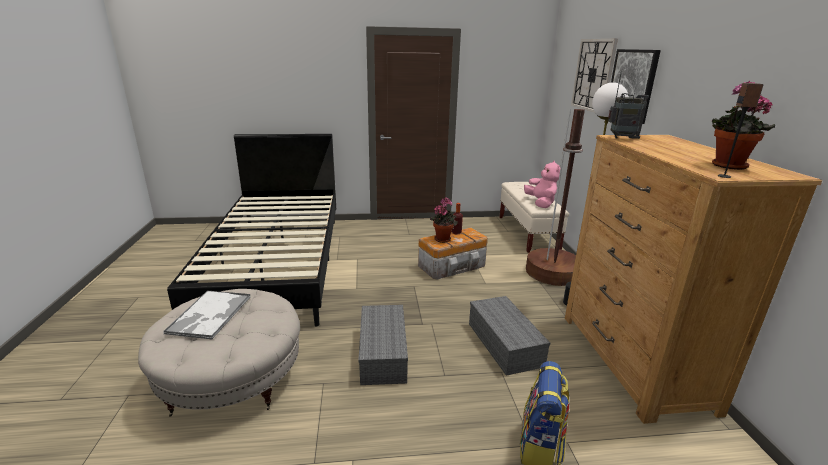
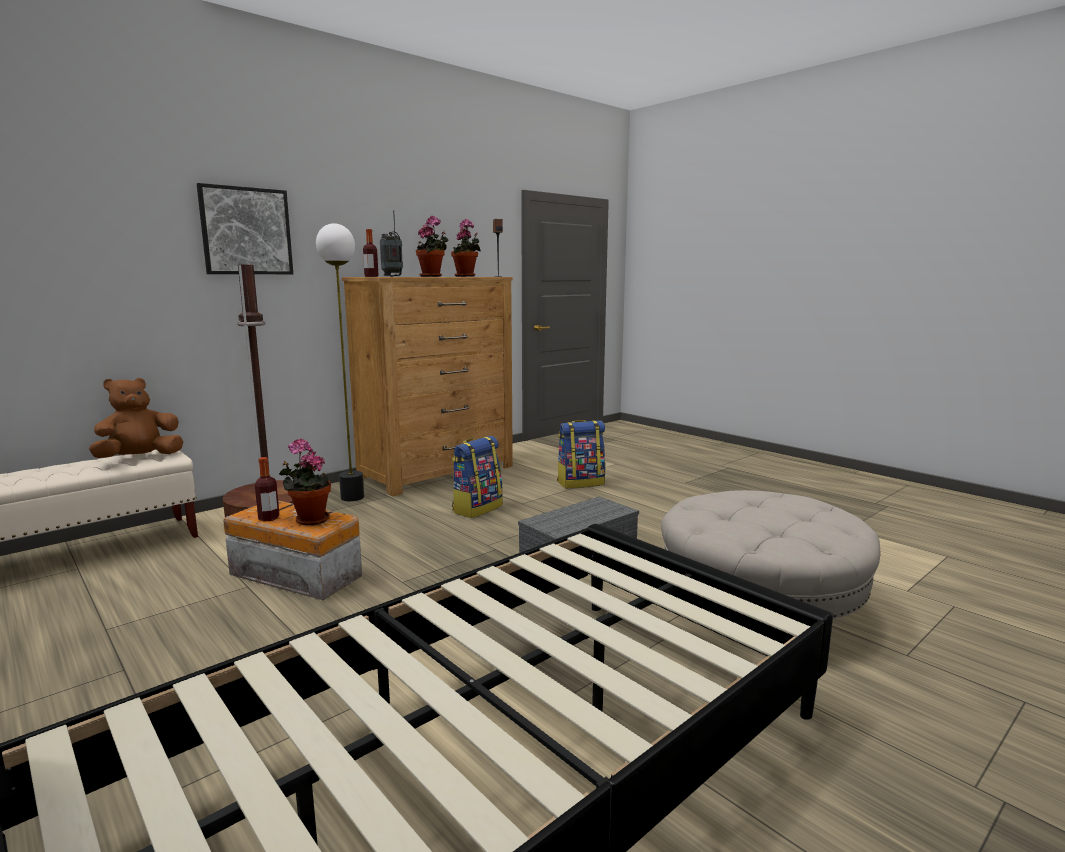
camera: 125 degrees left, 10 degrees down
(209, 315) = (778, 523): tray -> none
(506, 344) = (477, 508): grey storage box -> backpack
(540, 203) = (139, 458): pink plush toy -> brown plush toy
(593, 75) = (124, 219): wall clock -> none
(645, 137) = (371, 276): none -> bottle
(672, 151) = (432, 276): none -> potted plant

